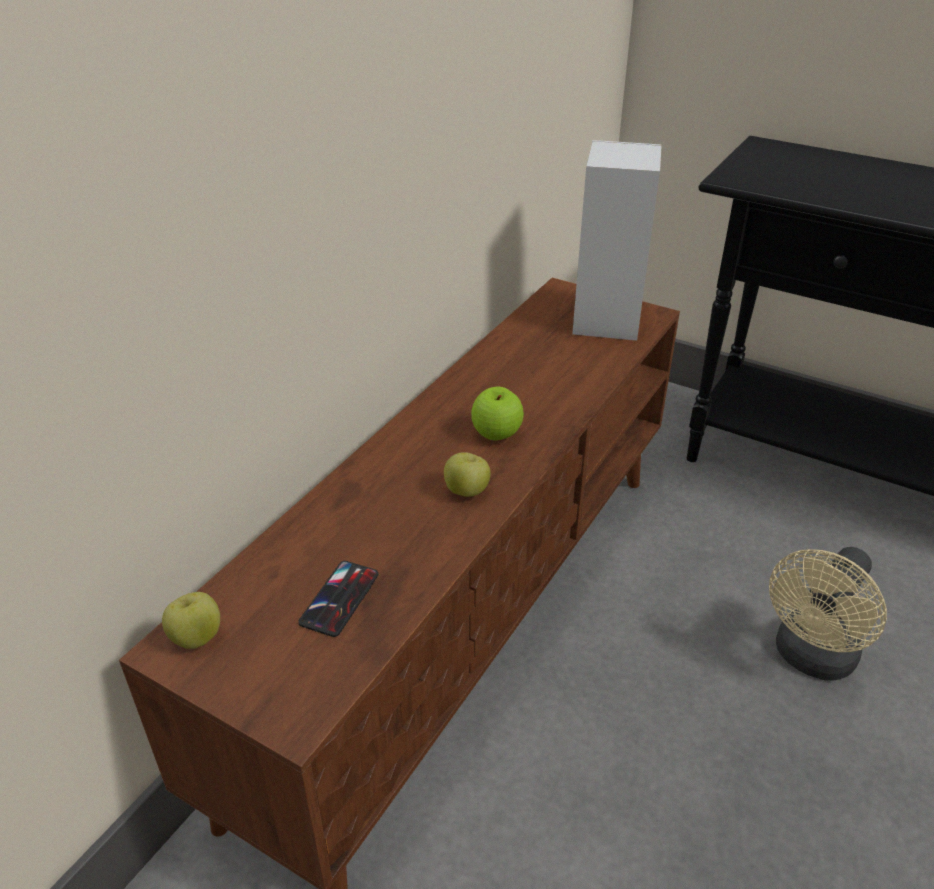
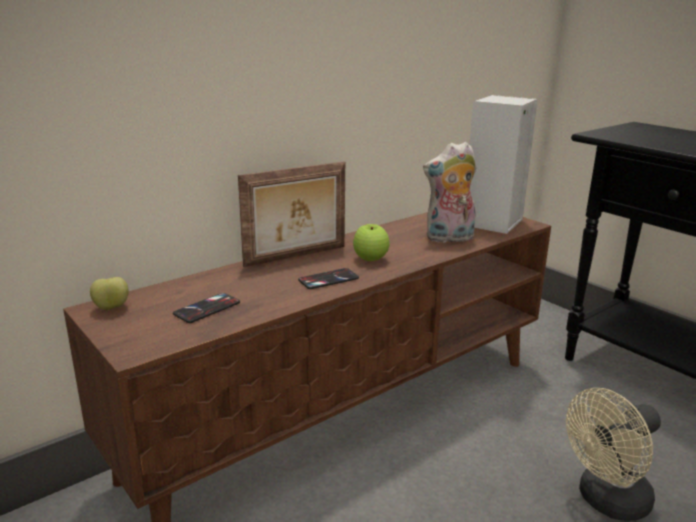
camera: 20 degrees right, 15 degrees down
(393, 454) = (296, 256): none -> picture frame
(467, 491) = (328, 279): apple -> phone
(572, 367) = (449, 238): none -> plush toy

